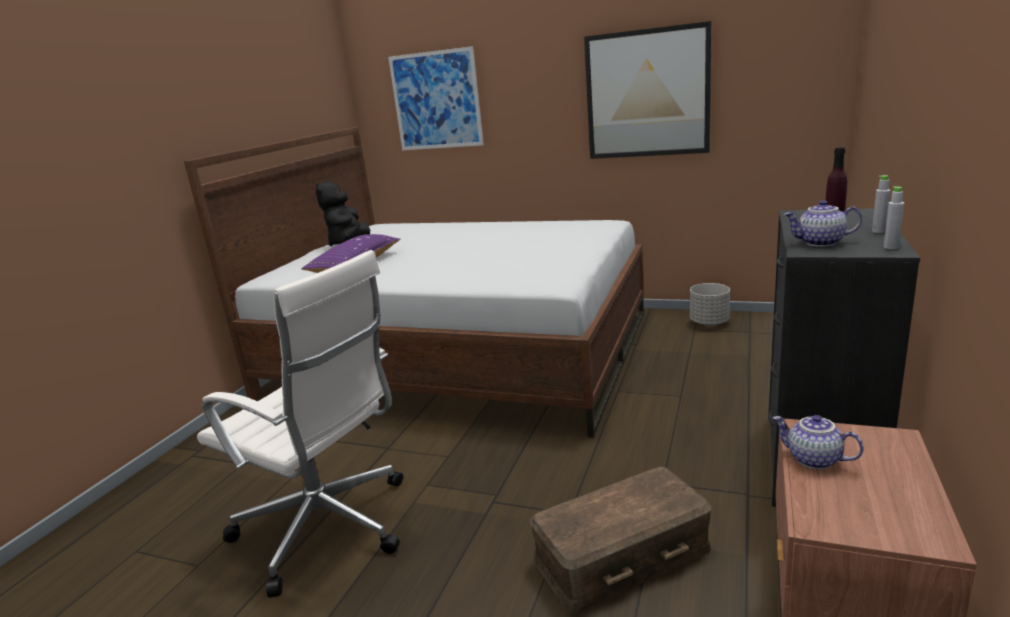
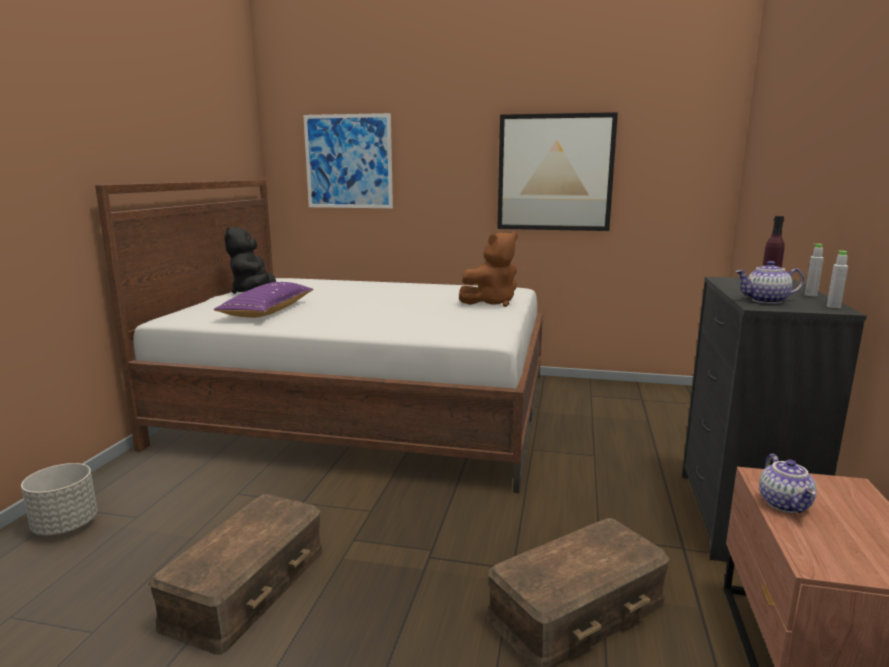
camera: 10 degrees left, 5 degrees down
(327, 528) = (248, 587): white office chair -> brown storage box
(576, 242) = (491, 303): none -> brown plush toy
(709, 322) = (603, 390): grey planter -> grey planter (66, 526)
(813, 460) = (785, 504): teapot -> teapot turned 120 degrees counterclockwise

